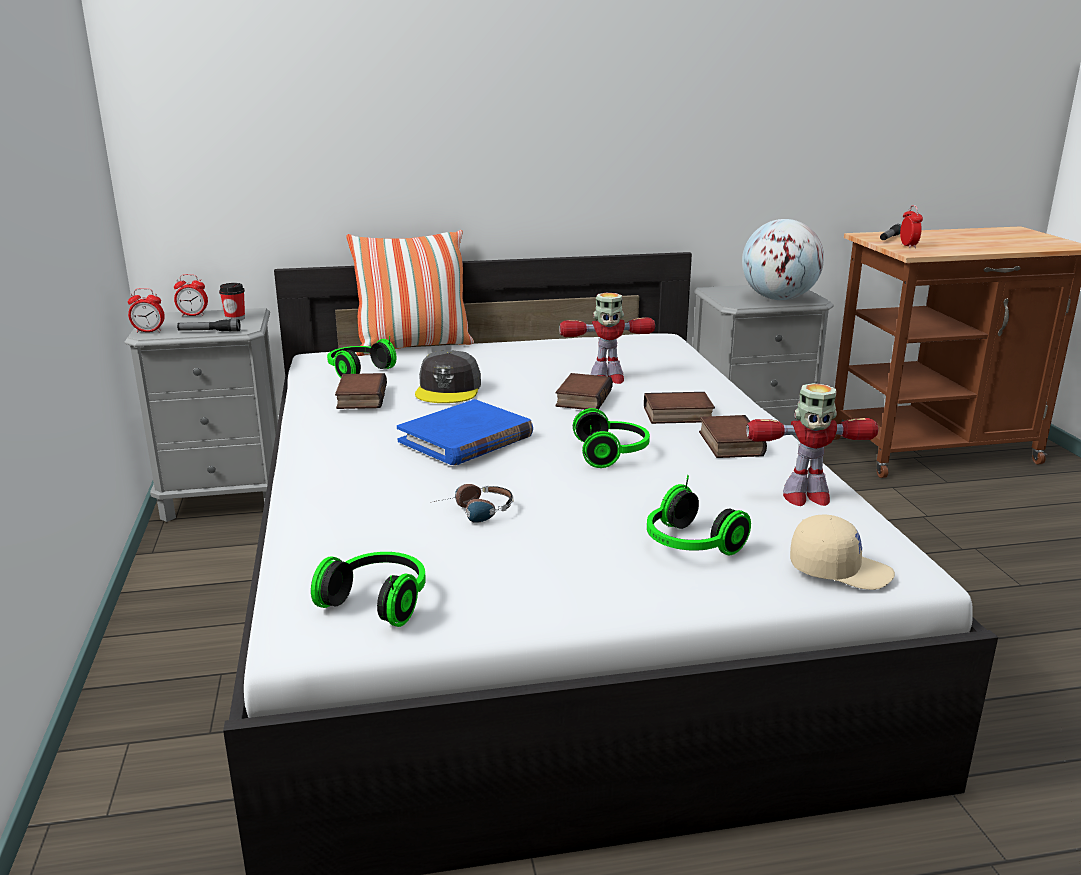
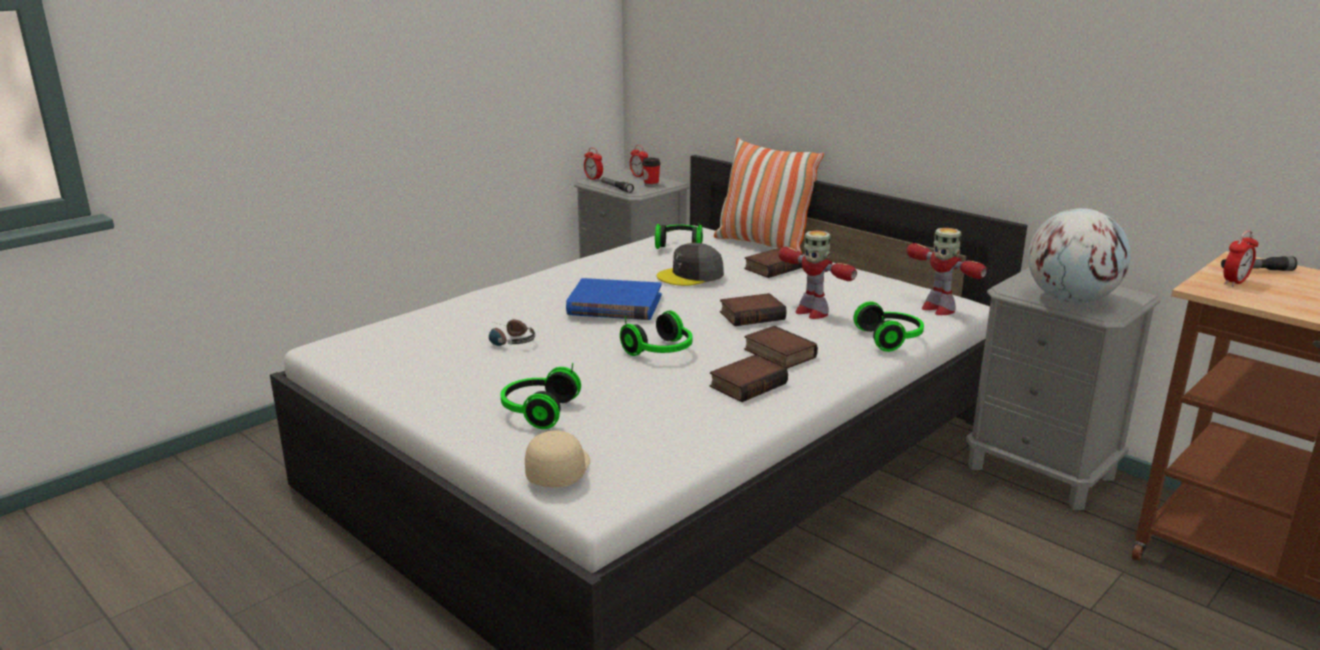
camera: 55 degrees right, 0 degrees up
(360, 397) = (635, 260): book -> book (772, 268)
(379, 601) = (373, 352): headphones -> headphones (891, 339)
(805, 497) = (680, 434): toy robot -> toy robot (937, 309)
(839, 569) = (558, 470): beige cap -> beige cap turned 150 degrees counterclockwise

